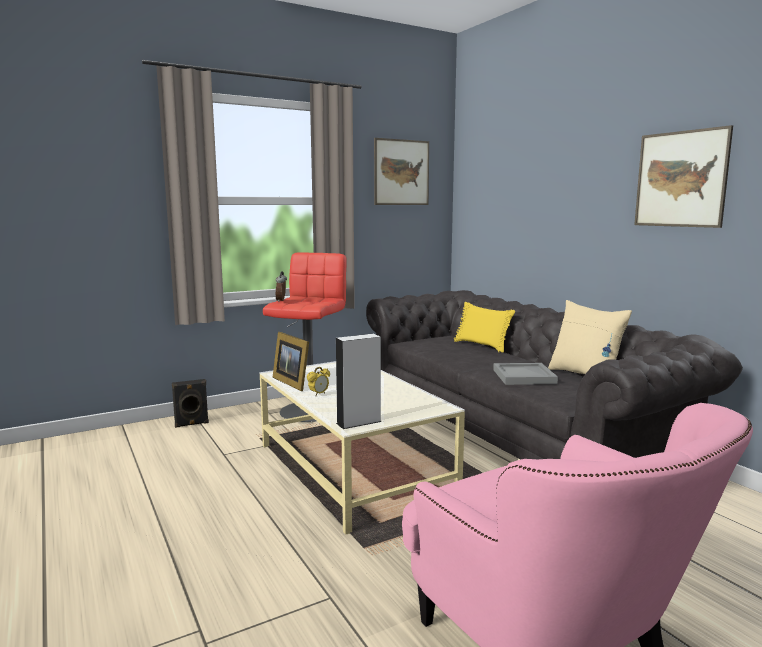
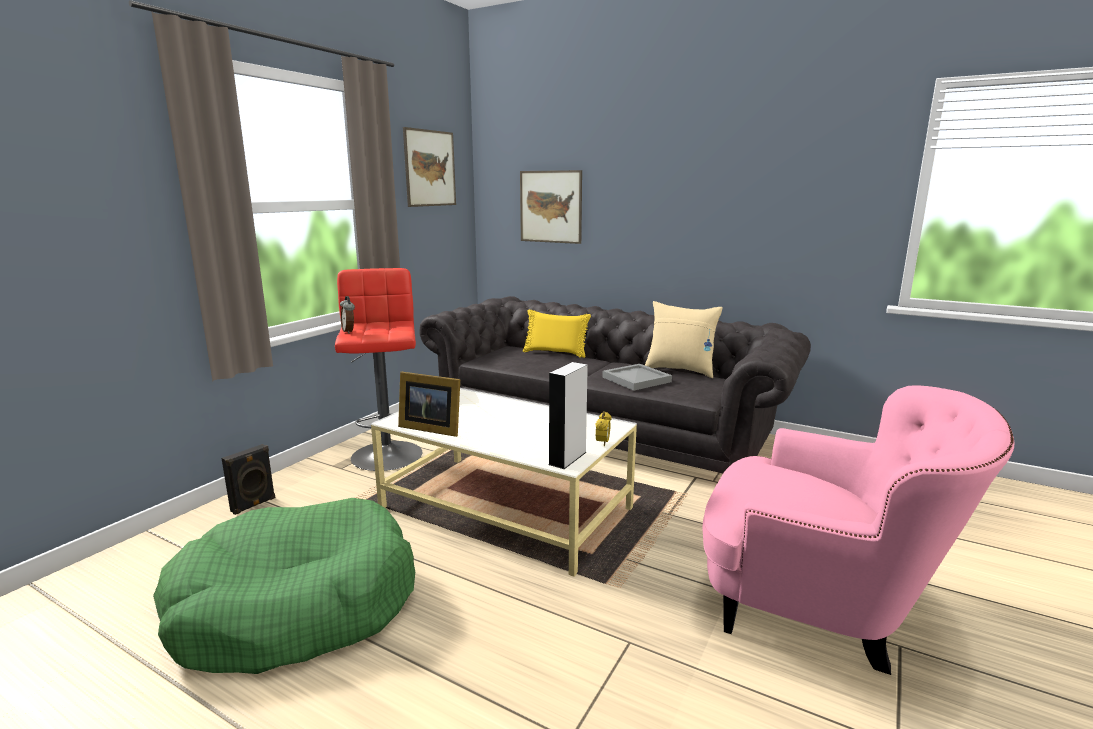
camera: 30 degrees left, 5 degrees up
(146, 492) = (296, 606): none -> green dog bed
(318, 394) = (480, 436): alarm clock -> alarm clock (602, 443)
(680, 179) = (744, 186): picture -> picture (550, 207)

